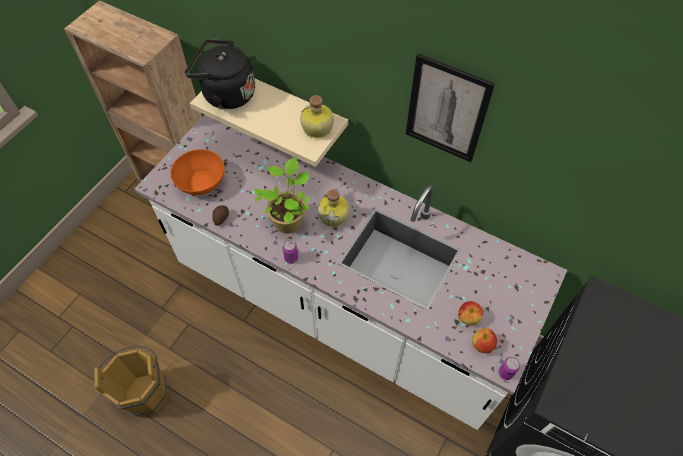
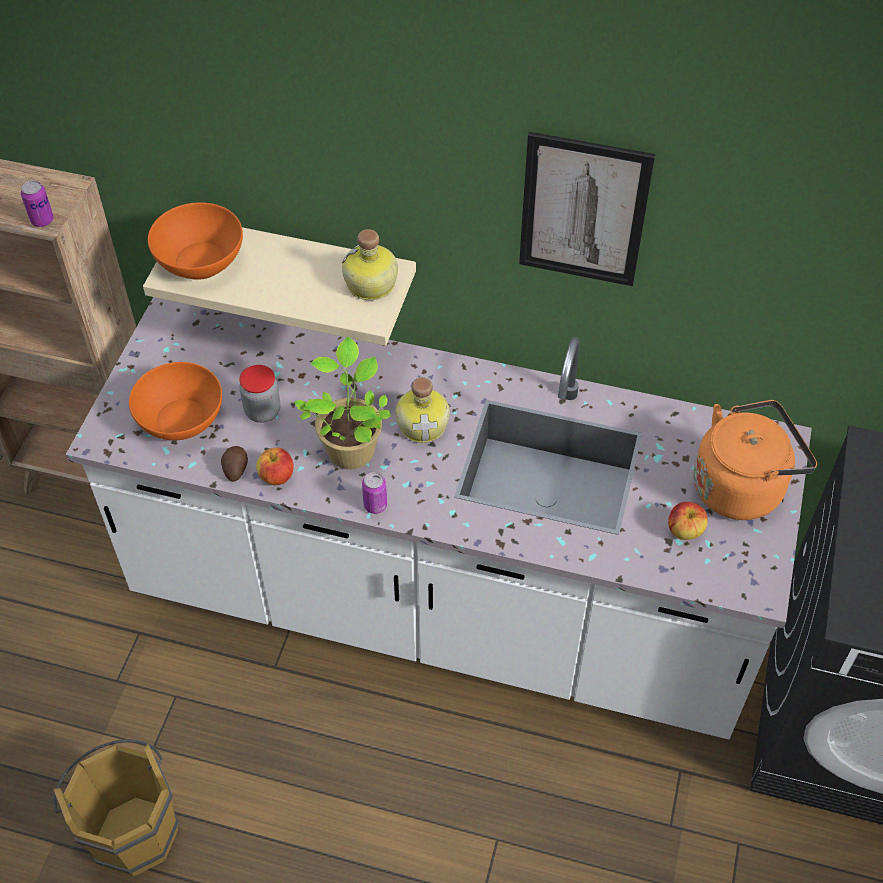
camera: 15 degrees left, 5 degrees down
(226, 94) = (200, 261): black kettle -> orange bowl
(247, 187) = (263, 411): none -> jar
(482, 345) = (717, 565): apple -> apple (277, 477)
(505, 373) = (764, 597): can -> can (42, 220)
(512, 297) = (742, 486): none -> orange kettle

